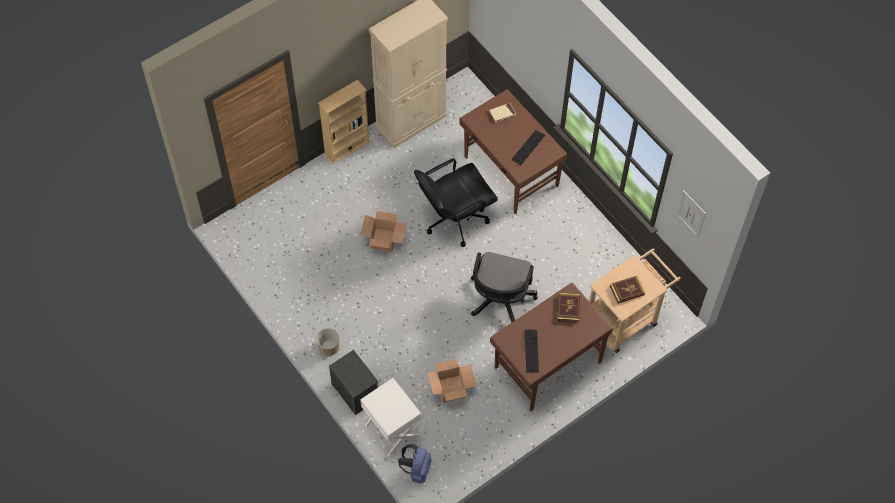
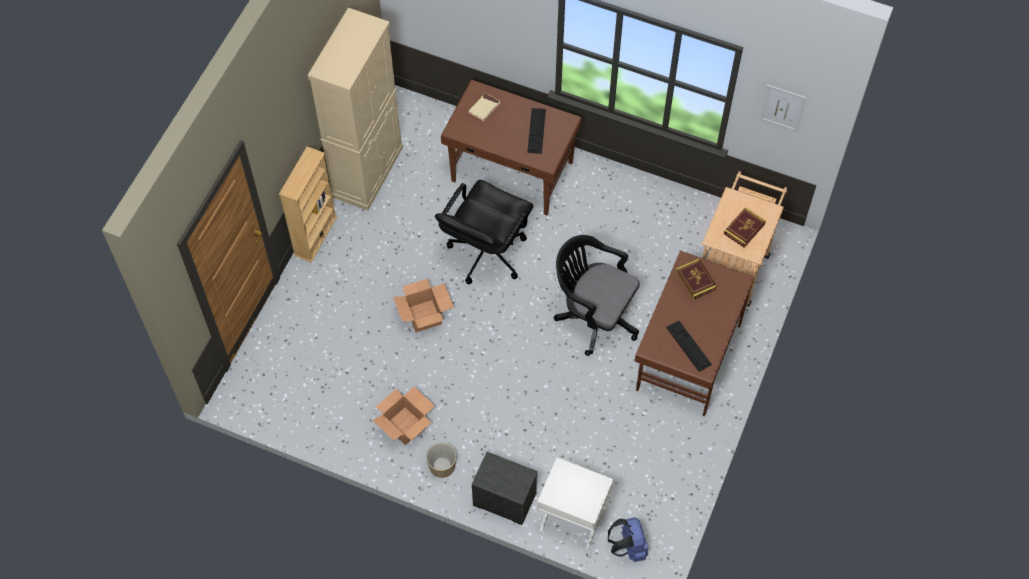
camera: 30 degrees left, 0 degrees up
(450, 388) = (605, 438): cardboard box -> cardboard box (404, 425)
(500, 301) = (593, 316): black office chair -> black office chair turned 135 degrees clockwise

